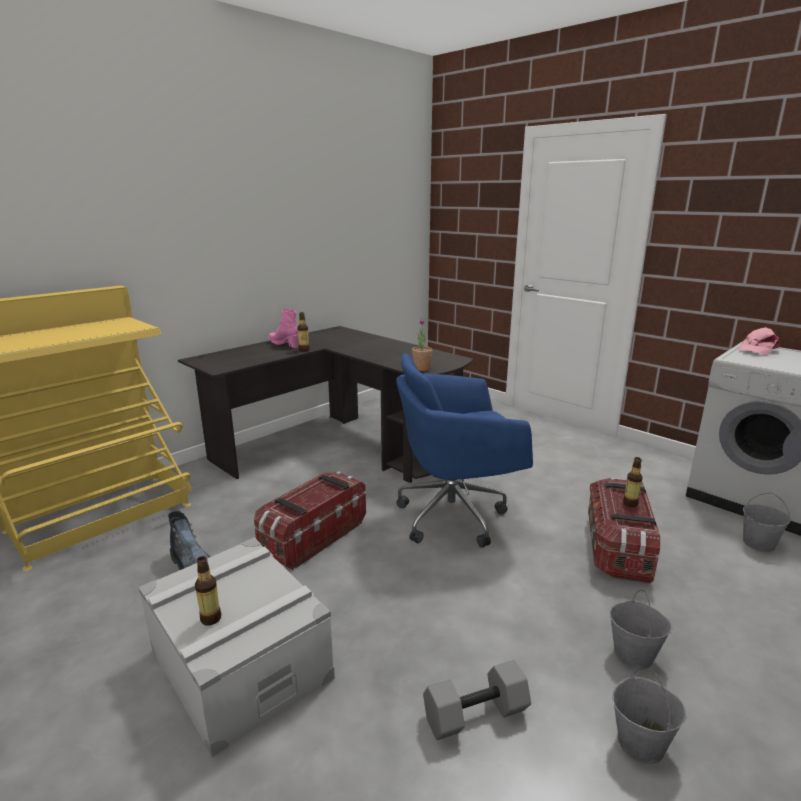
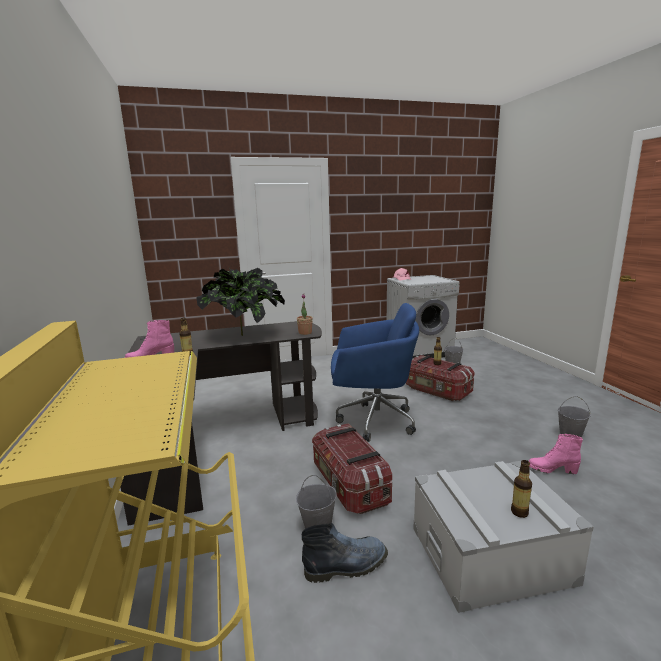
camera: 60 degrees left, 5 degrees down
(383, 351) = (244, 335): none -> potted plant
(456, 517) = (372, 422): blue office chair -> blue office chair turned 105 degrees counterclockwise
(475, 716) = (552, 469): grey dumbbell -> pink boot
(634, 655) = (517, 416): grey bucket -> grey bucket (318, 524)

